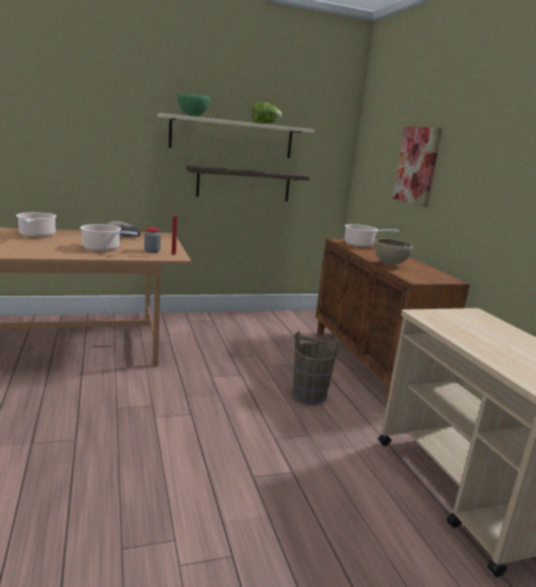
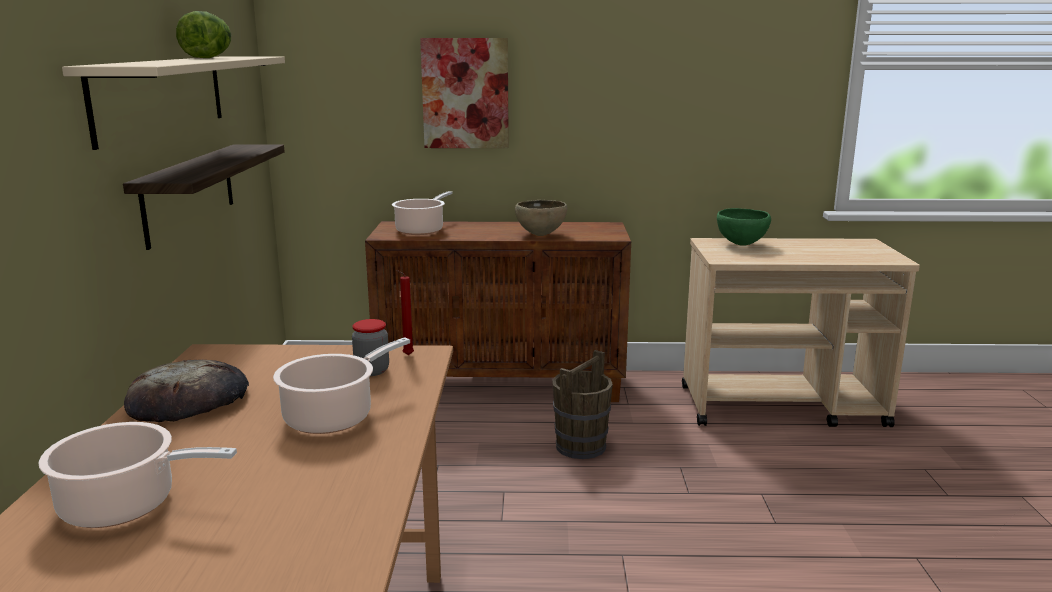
camera: 70 degrees left, 0 degrees up
(193, 116) = (144, 62): green bowl -> green bowl (741, 245)

